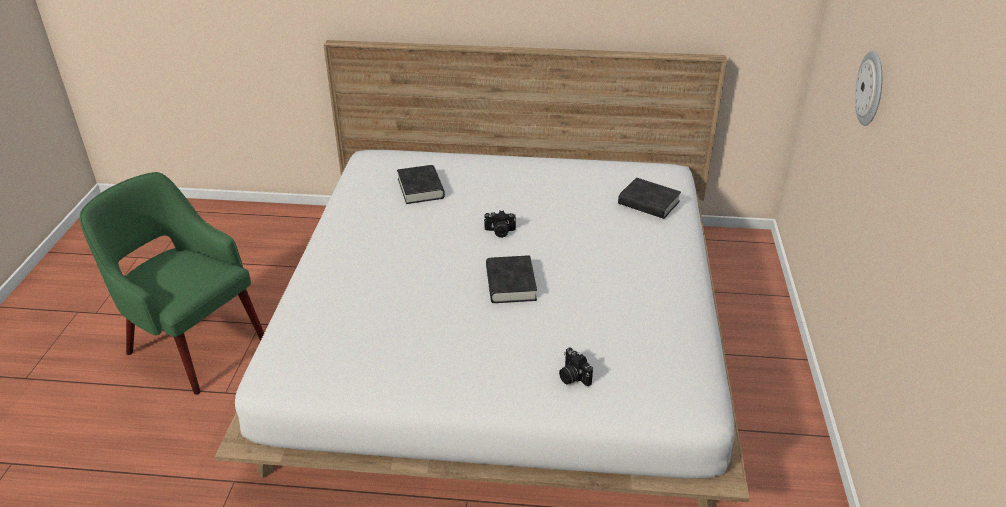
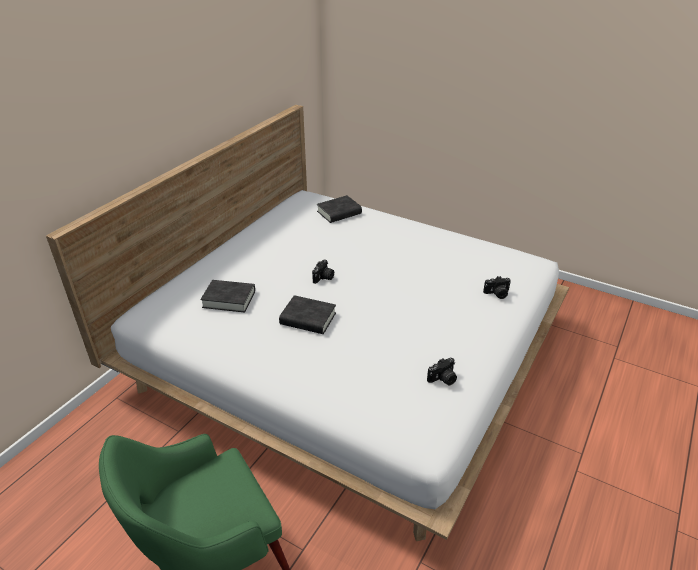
camera: 65 degrees left, 0 degrees up
(372, 363) = (443, 379): none -> camera
(510, 284) = (389, 290): black book -> black book (308, 319)
(871, 88) = (439, 71): wall clock -> none

